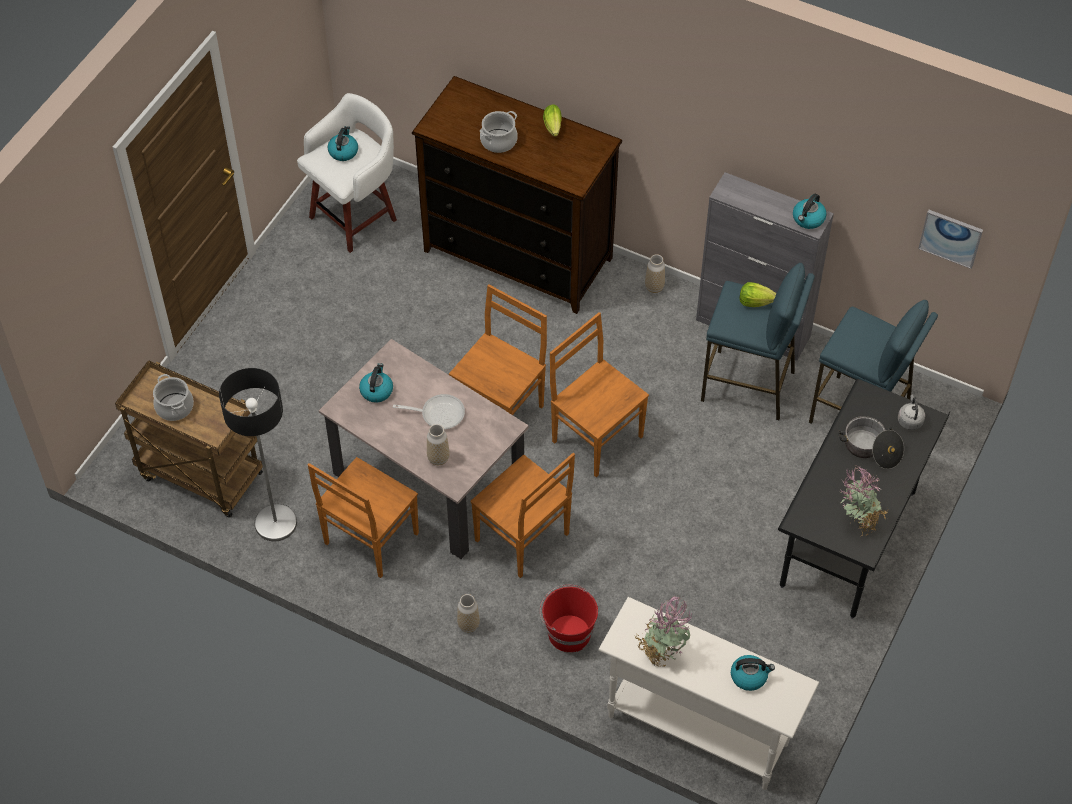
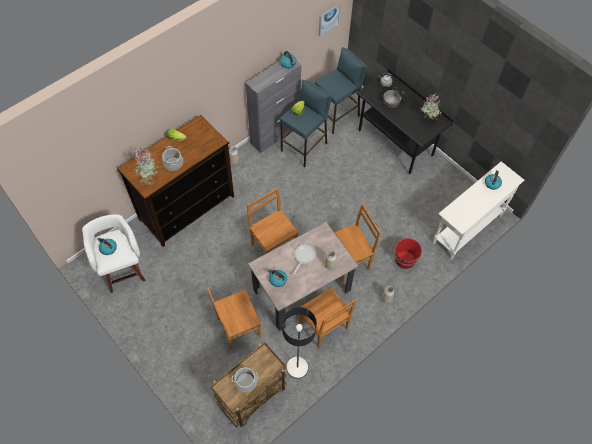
camera: 70 degrees left, 5 degrees up
(595, 437) = (306, 213): brown chair -> brown chair (237, 328)
(662, 652) = (471, 210): potted plant -> potted plant (148, 179)

